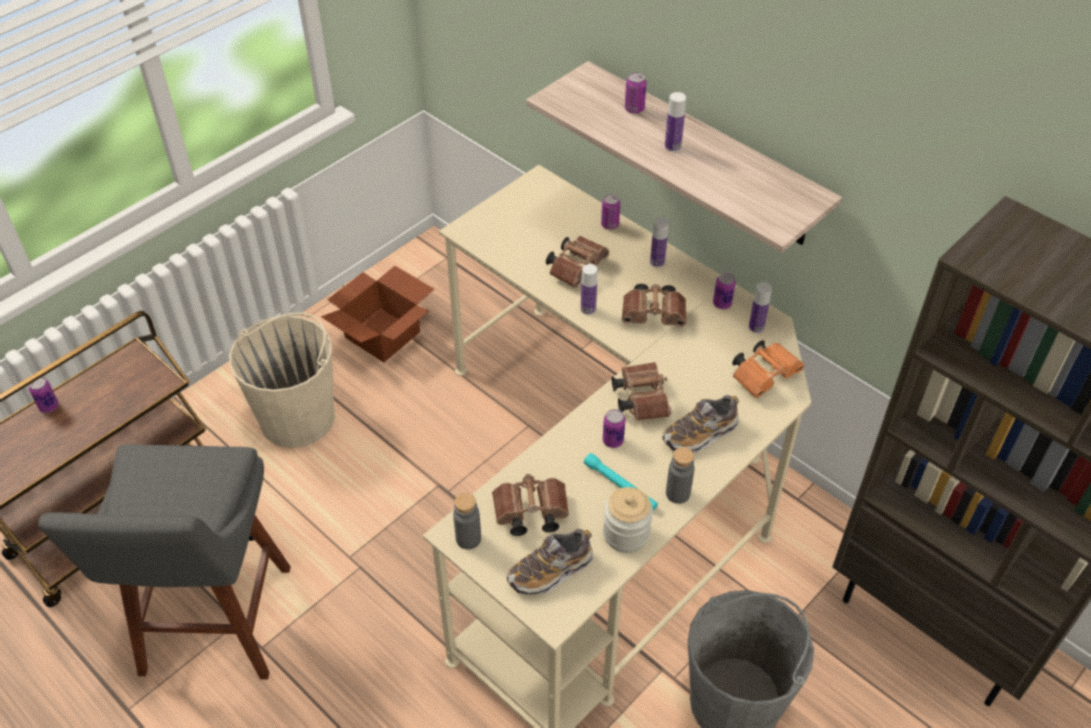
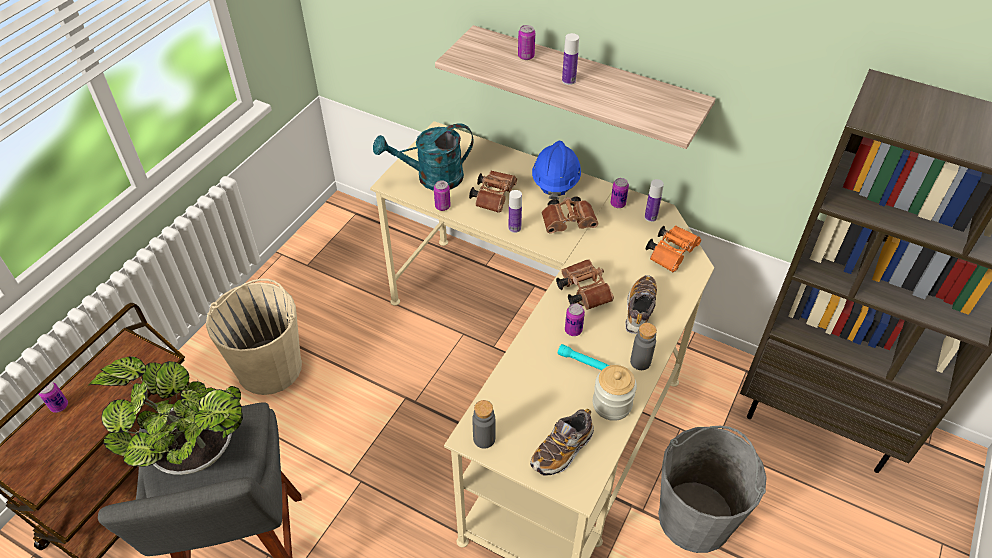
camera: 15 degrees left, 0 degrees up
(161, 482) = (191, 451): none -> potted plant
(384, 334) = (323, 284): cardboard box -> none
(512, 233) = (431, 178): none -> turquoise watering can
(529, 514) = (527, 406): brown binoculars -> none
(610, 225) = (508, 158): can -> can (442, 206)
(657, 262) = (555, 181): bottle -> blue hard hat
(700, 434) = (639, 310): shoe -> shoe turned 150 degrees clockwise

